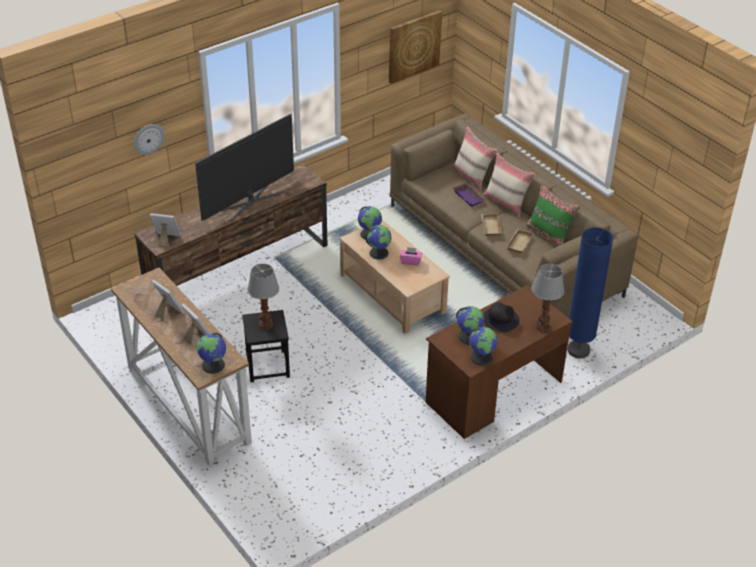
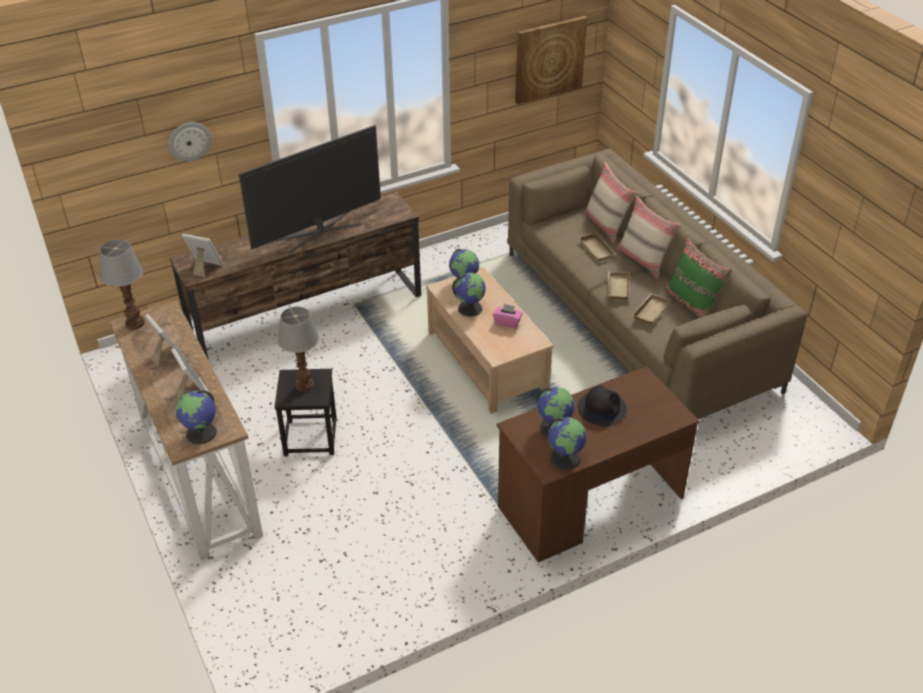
camera: 10 degrees right, 0 degrees up
(469, 197) = (598, 249): purple tray -> beige tray
(542, 326) = (656, 424): table lamp -> table lamp (134, 323)
(578, 350) = (712, 458): blue floor lamp -> none

